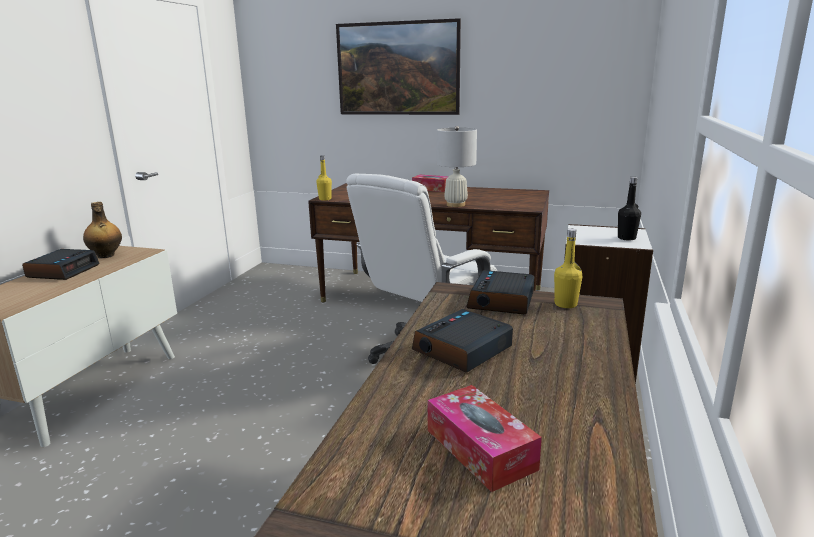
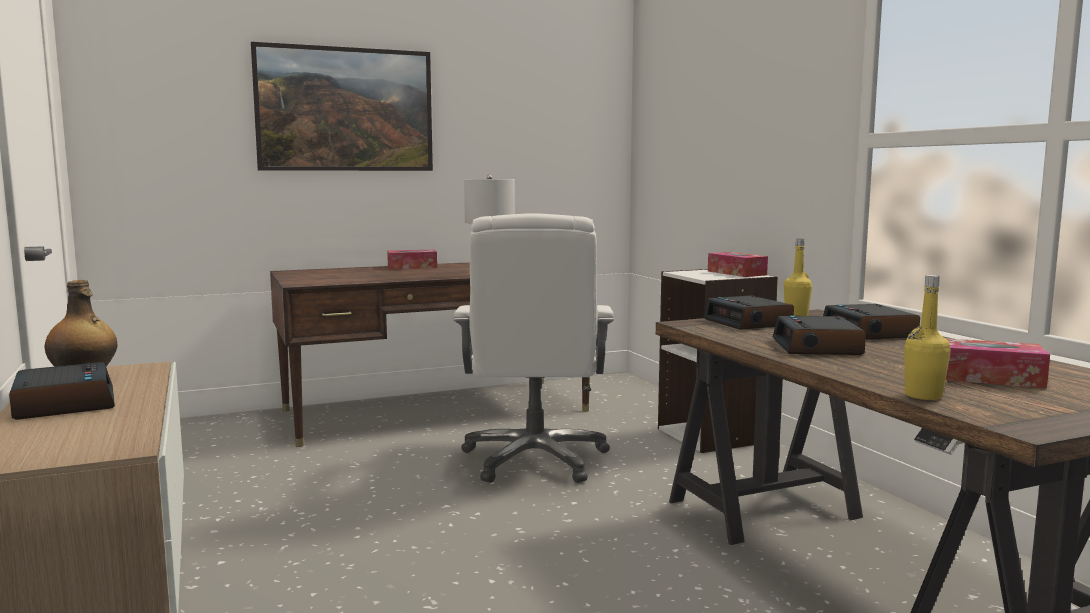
camera: 40 degrees left, 10 degrees down
(325, 199) = (304, 284): yellow bottle -> yellow bottle (923, 396)
(569, 345) = (869, 332): none -> alarm clock
(626, 238) = (736, 273): black bottle -> tissue box

